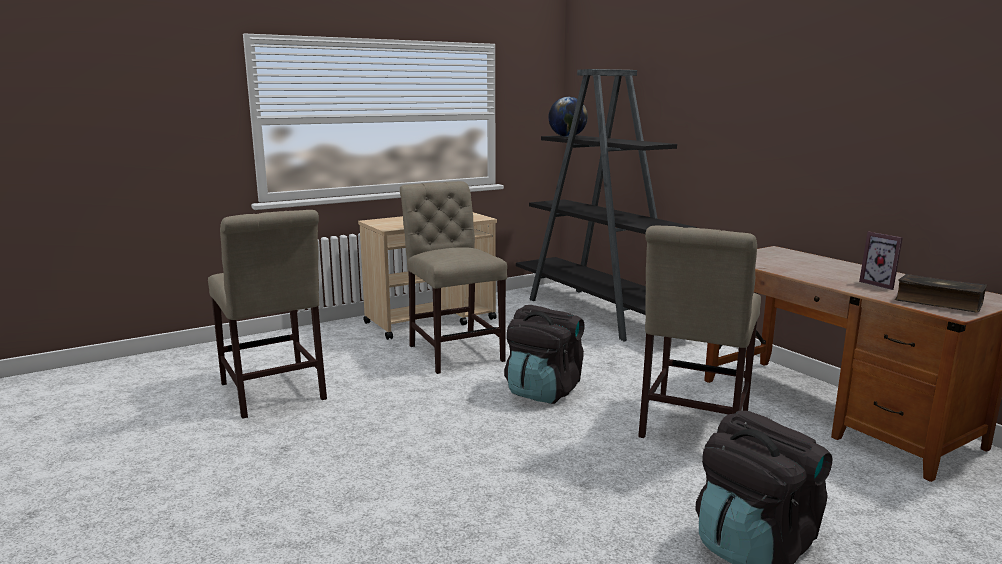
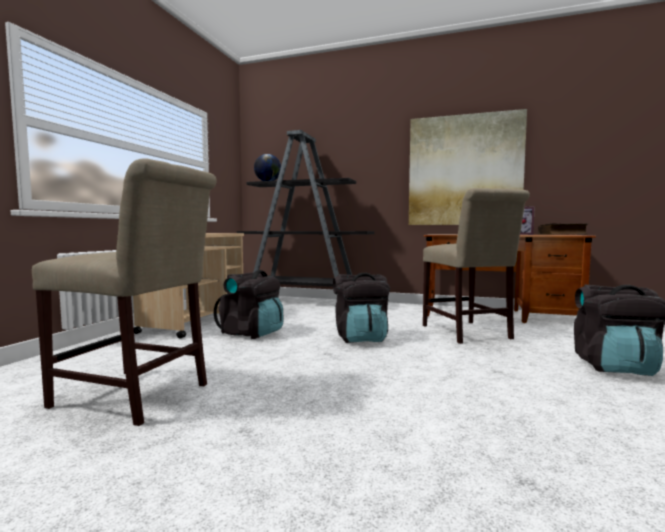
camera: 40 degrees left, 10 degrees down
(454, 351) = (252, 333): beige chair -> black backpack
(845, 141) = (464, 170): none -> picture

